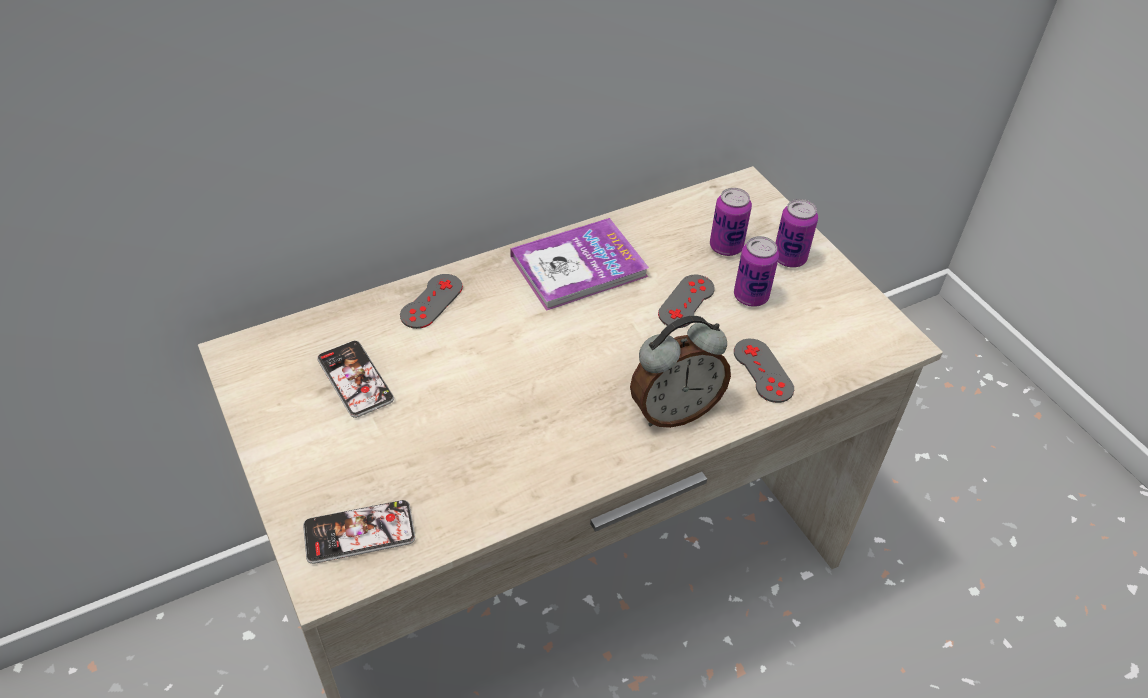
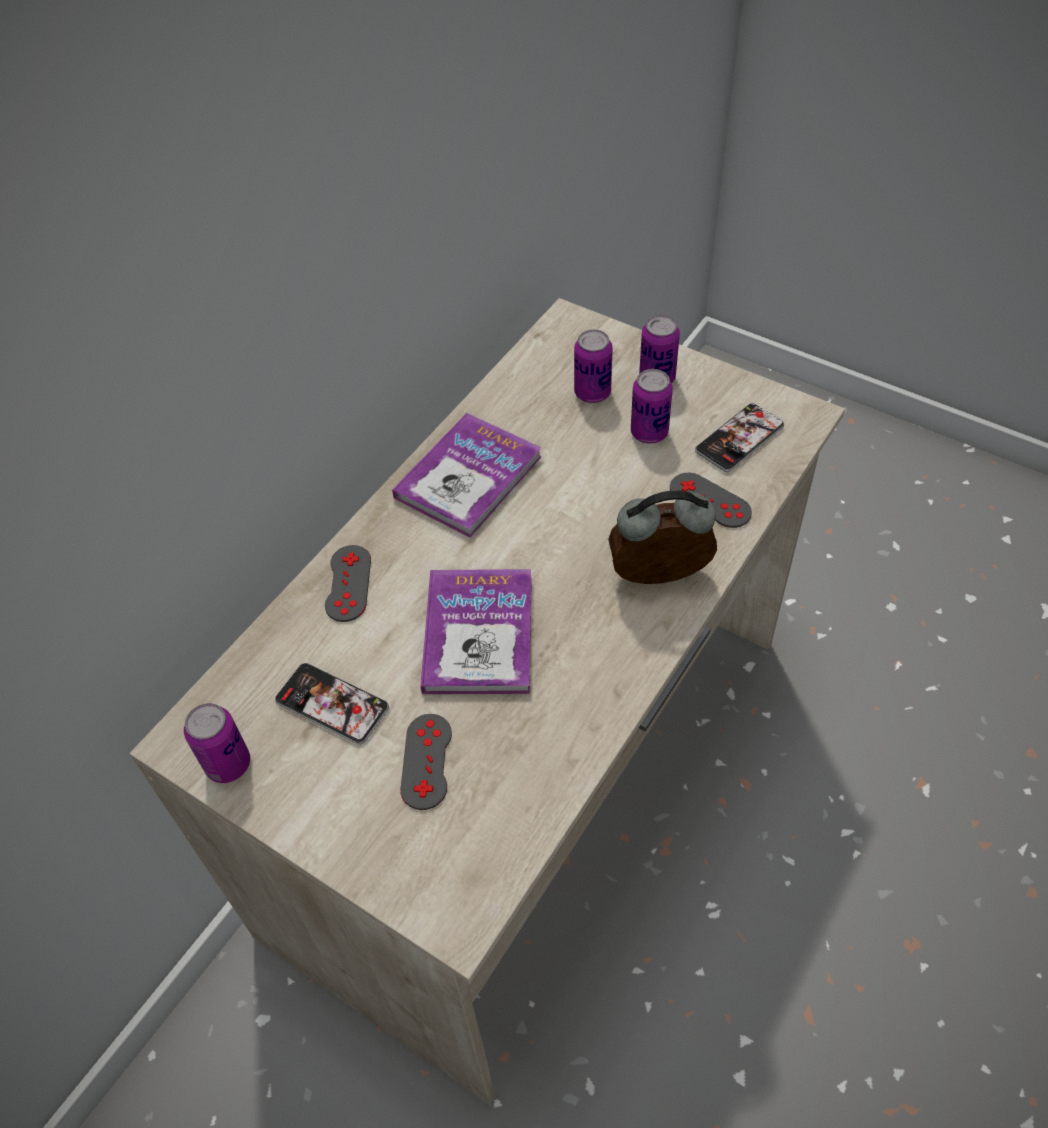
camera: 25 degrees left, 5 degrees up
(254, 384) = (228, 764): none -> can
(359, 532) = (456, 856): phone -> phone (739, 439)
(499, 382) = (478, 633): none -> book
(674, 411) = (660, 579): alarm clock -> alarm clock turned 135 degrees counterclockwise
(686, 301) = (595, 465): grey game controller -> grey game controller (426, 761)

